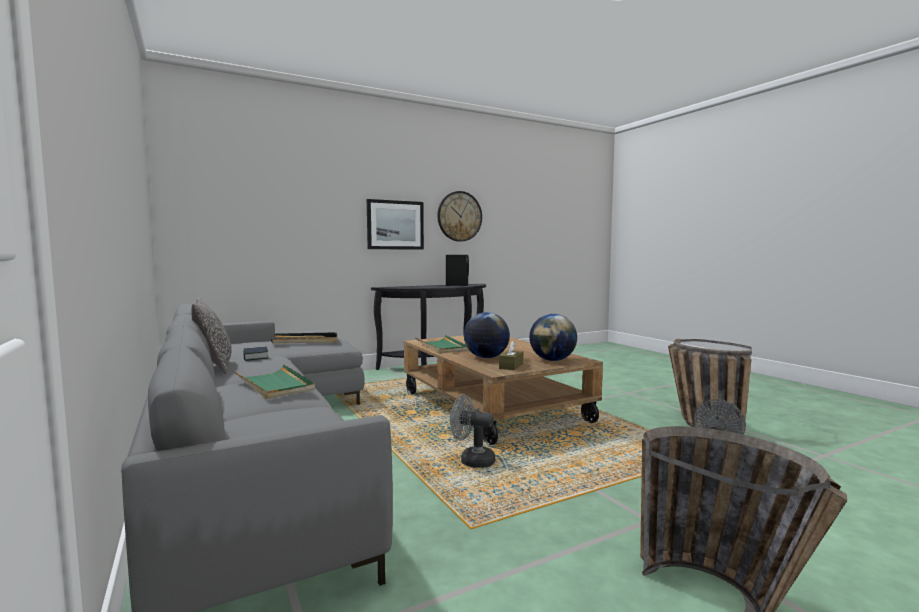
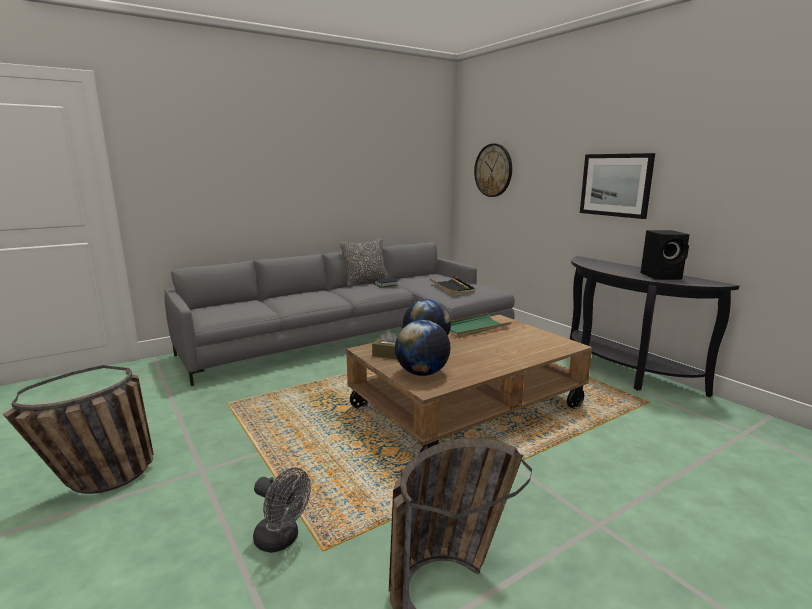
camera: 85 degrees right, 10 degrees up
(275, 385) = (311, 297): green tray -> none
(459, 216) = (715, 172): wall clock -> wall clock (493, 170)
(472, 460) = (326, 401): grey fan -> none

